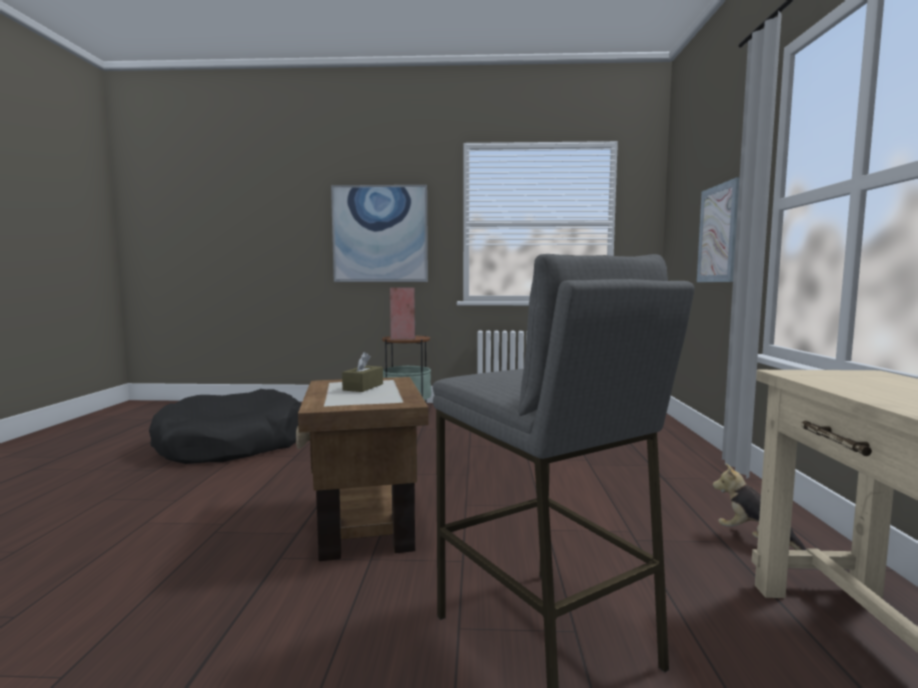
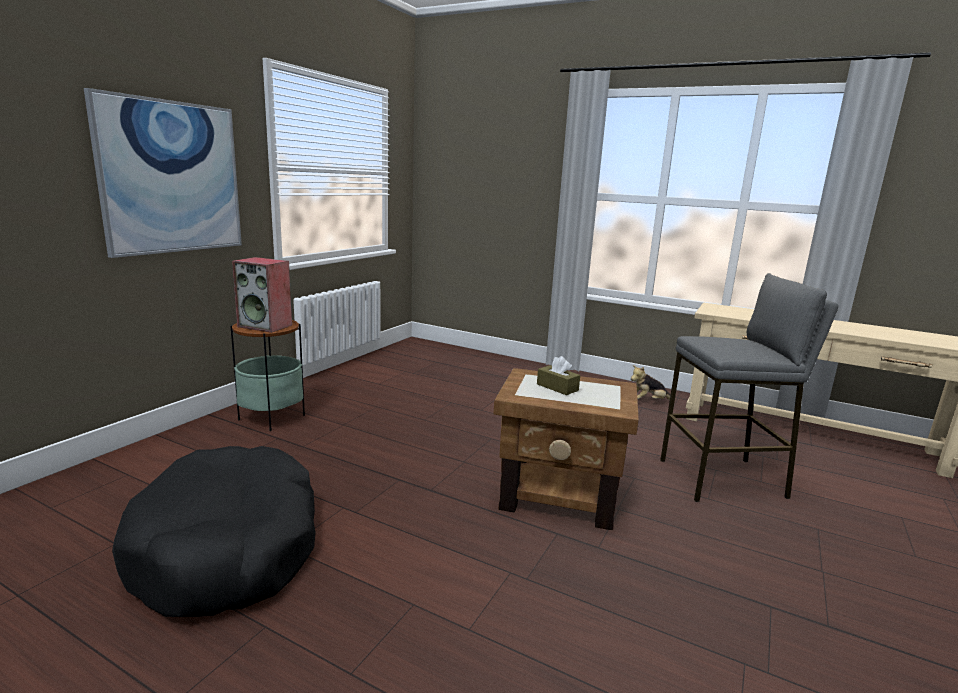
camera: 65 degrees left, 10 degrees up
(718, 234) = (512, 201): picture -> none

